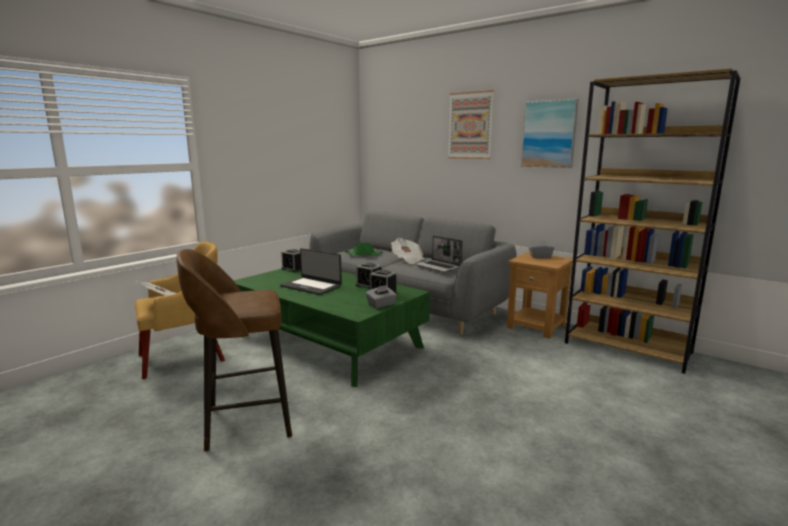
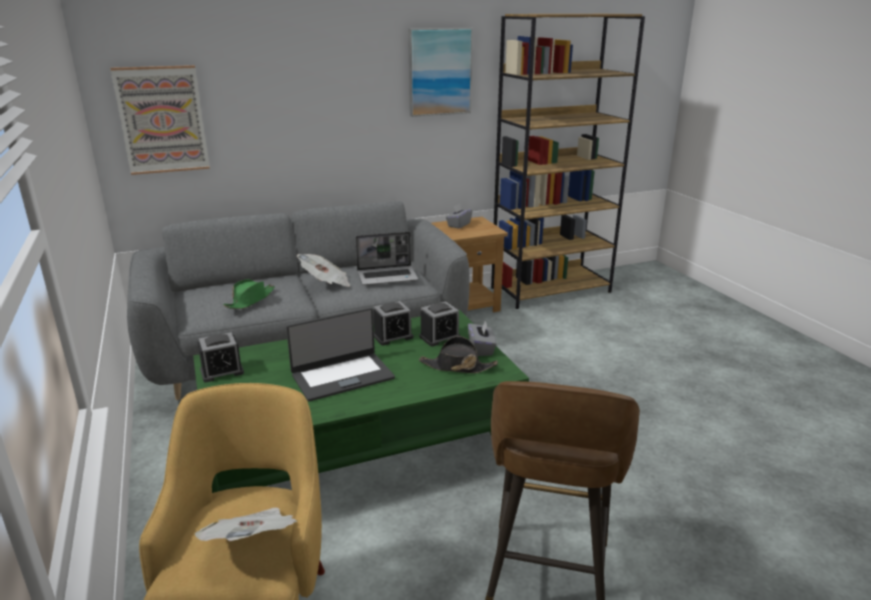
camera: 60 degrees left, 10 degrees up
(350, 304) = (457, 366): none -> black hat
(470, 125) = (327, 61): picture -> picture (162, 120)

